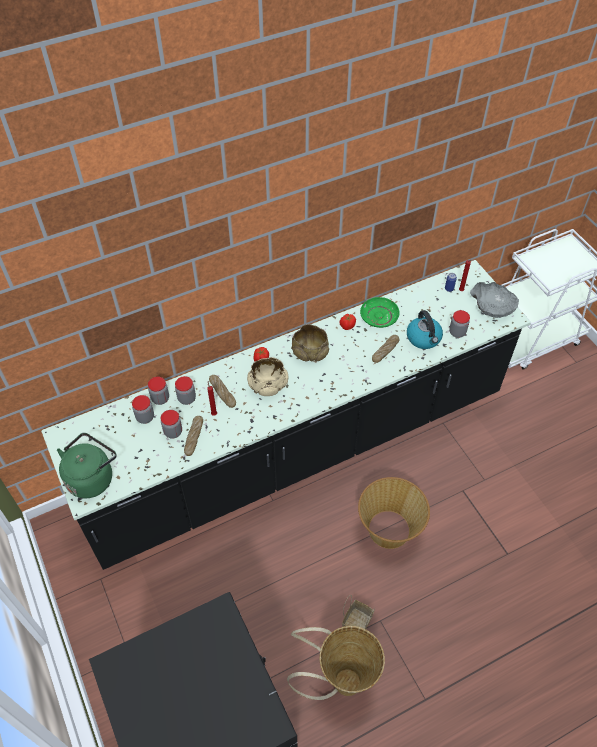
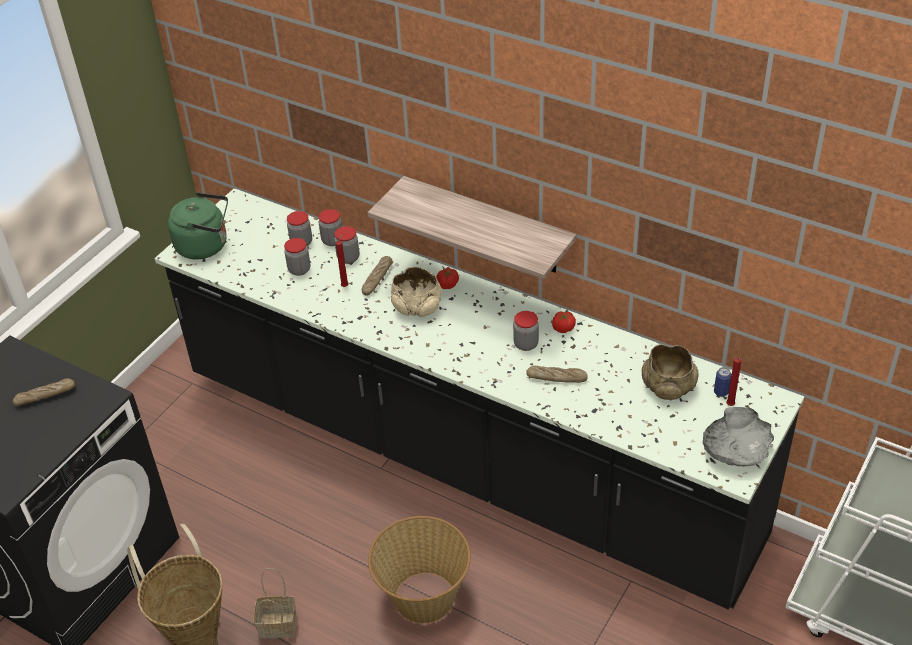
camera: 60 degrees right, 10 degrees down
(194, 437) = (304, 287): bread -> bread (45, 396)
(269, 303) = (488, 226): none -> shelf
(310, 352) = (494, 317): beige bowl -> beige bowl (668, 386)
(379, 316) = (606, 348): green plate -> none
(424, 338) = (610, 404): kettle -> none
(457, 332) = (652, 431): jar -> jar (526, 344)

